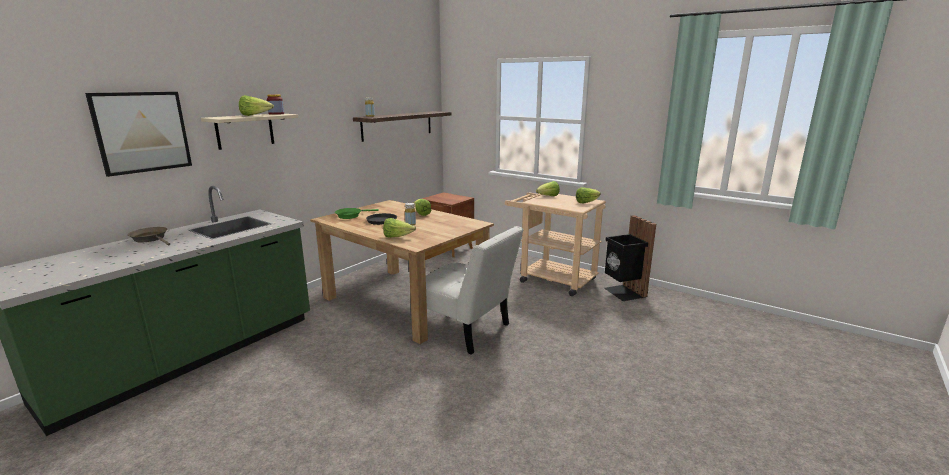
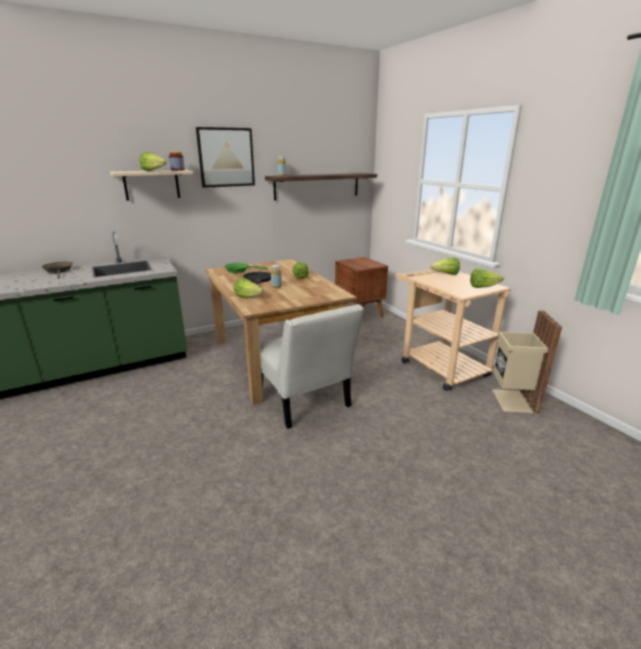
camera: 25 degrees right, 5 degrees up
(142, 132) = (58, 182): picture -> picture (226, 157)
(623, 292) = (512, 400): black trash can -> beige trash can

